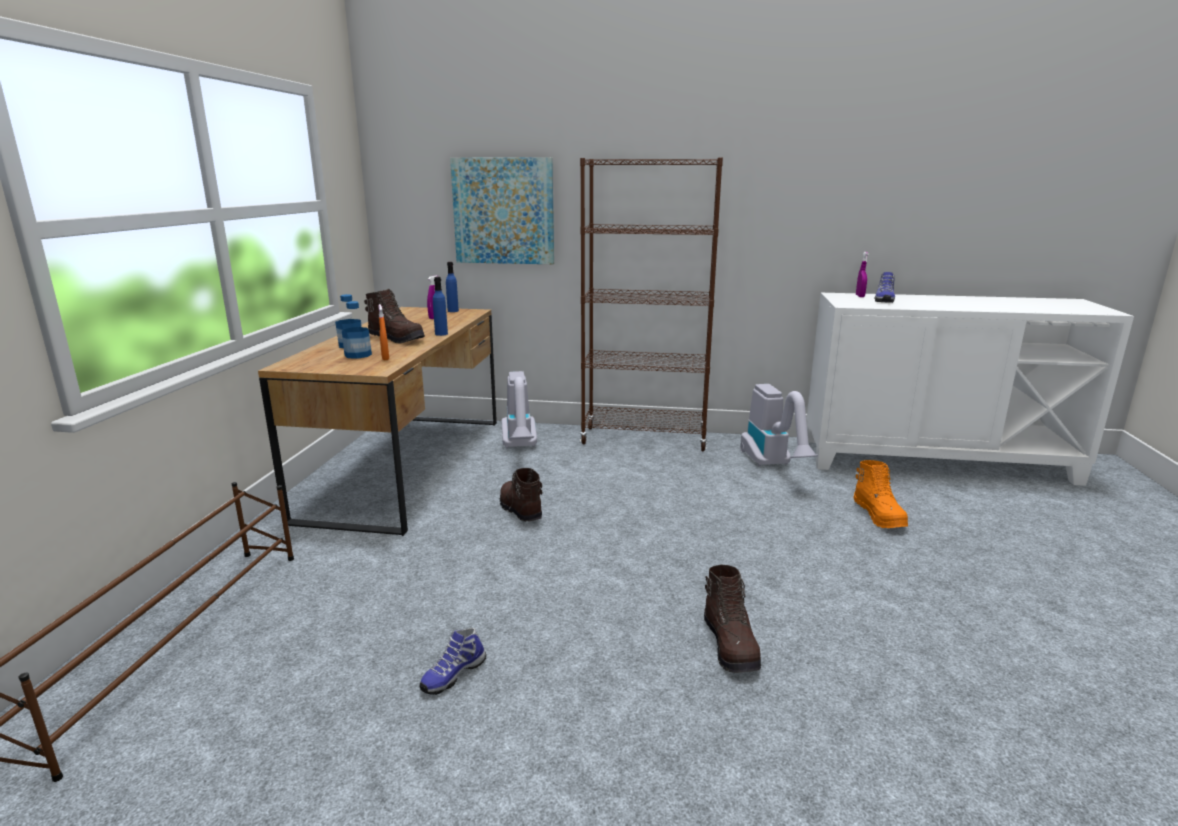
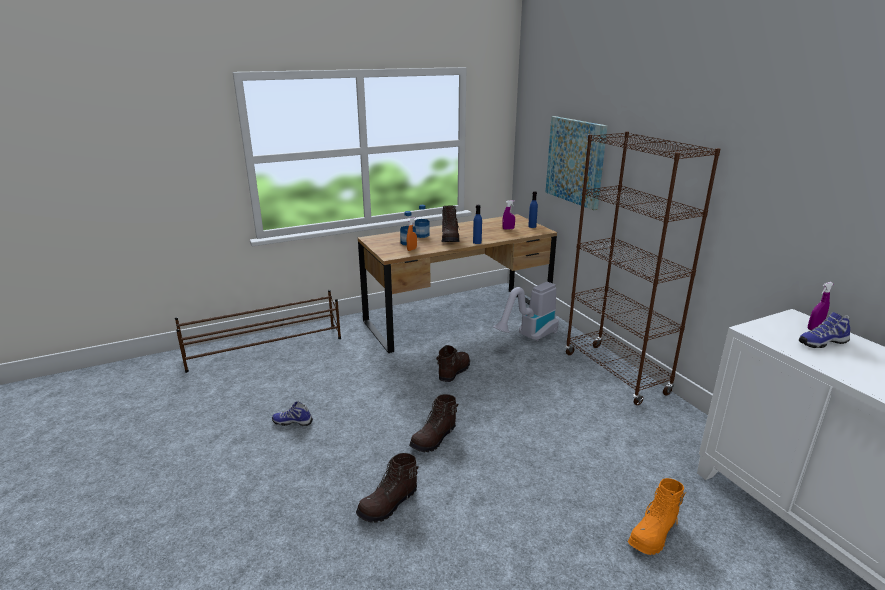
camera: 55 degrees right, 5 degrees up
(636, 569) = (434, 439): none -> brown boot
(773, 465) = (665, 447): vacuum cleaner -> none

